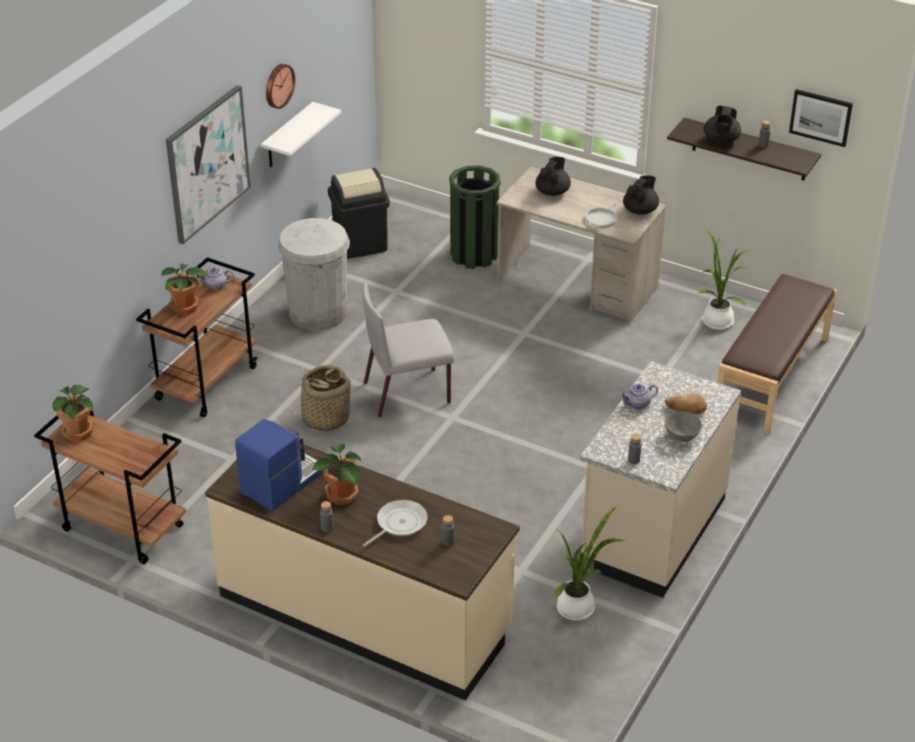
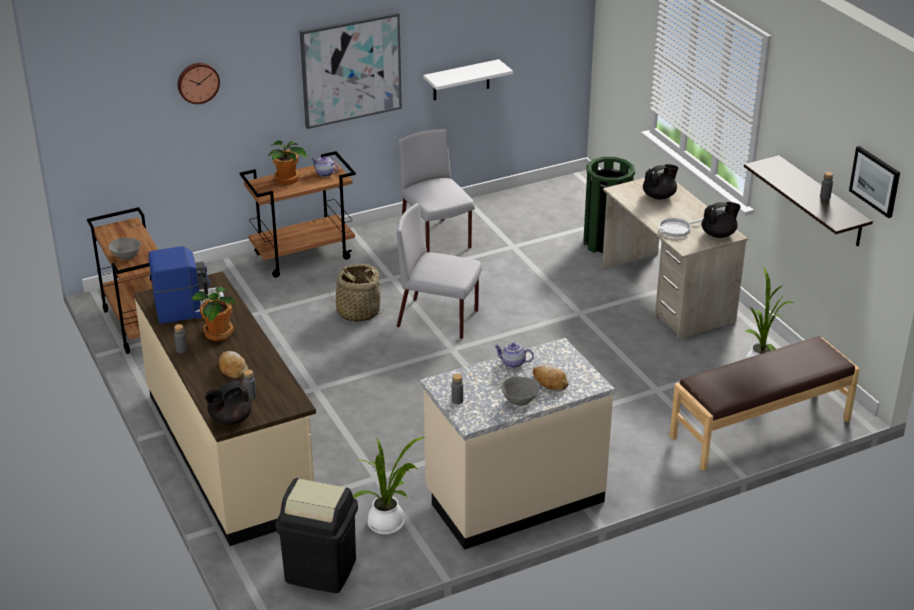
camera: 35 degrees right, 5 degrees down
(79, 431) = (122, 230): potted plant -> none
(119, 457) = (126, 256): none -> grey bowl
(278, 85) = (453, 29): wall clock -> wall clock (198, 82)
(318, 313) = (436, 239): white trash can -> grey chair
(360, 244) = (524, 204): black trash can -> black trash can (321, 570)
(399, 523) = (232, 369): frying pan -> bread
(721, 140) = (789, 182): black teapot -> black teapot (229, 419)

